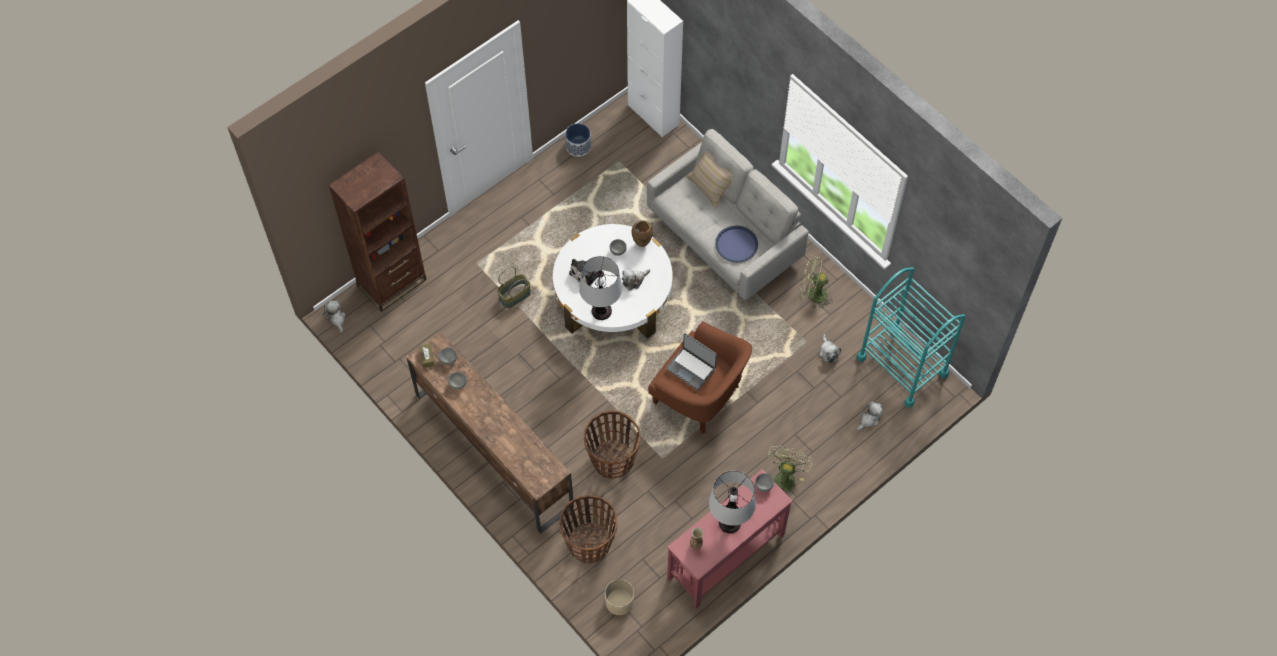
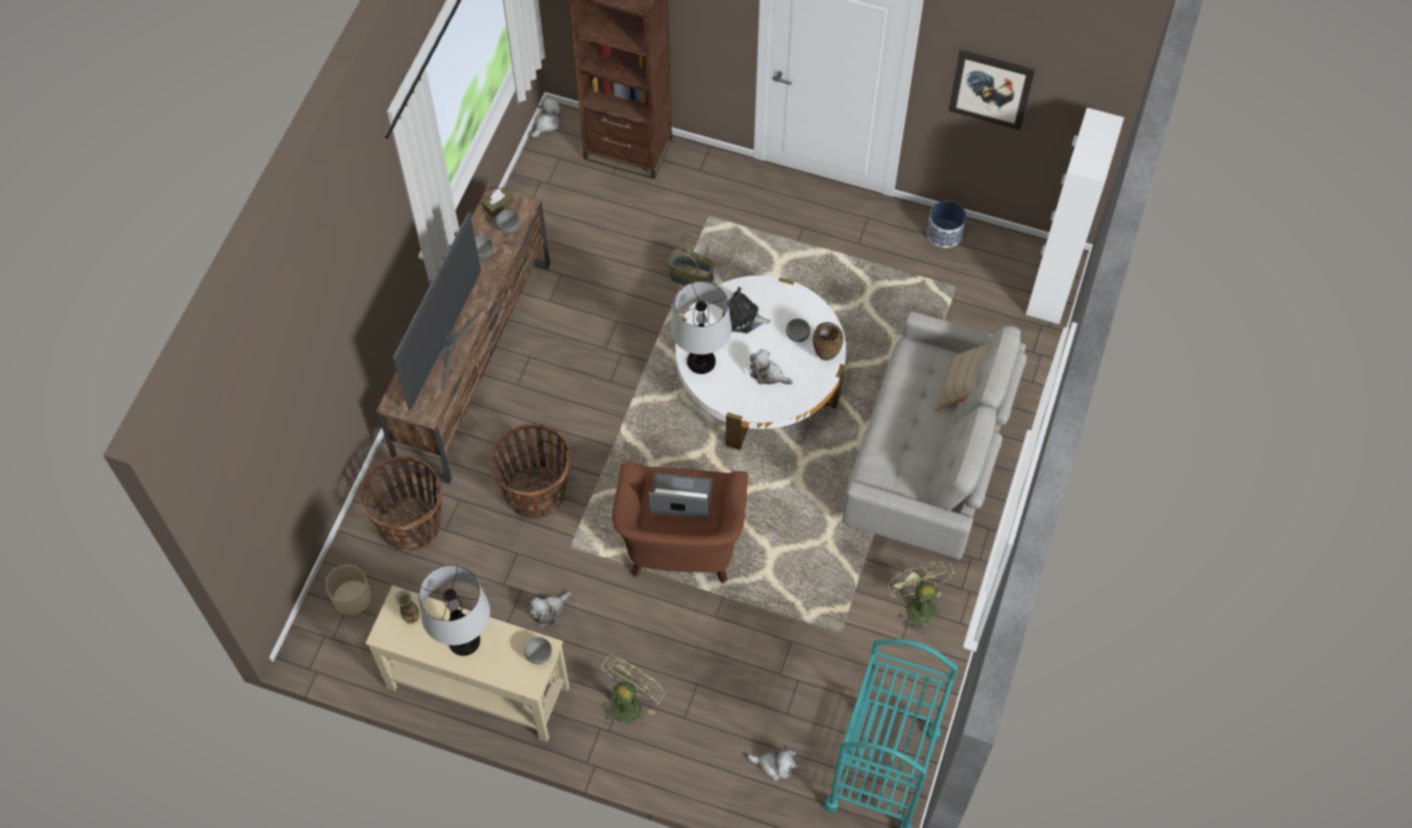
camera: 60 degrees right, 0 degrees up
(513, 435) = (448, 344): none -> television
(568, 41) = (991, 89): none -> picture
(691, 368) = (680, 498): laptop -> laptop turned 90 degrees clockwise
(725, 556) = (477, 686): red console table -> beige console table
(736, 244) = (896, 461): blue tray -> none
(785, 476) = (629, 702): green fan -> green fan turned 45 degrees counterclockwise
(828, 352) = (843, 665): plush toy -> plush toy (549, 611)

